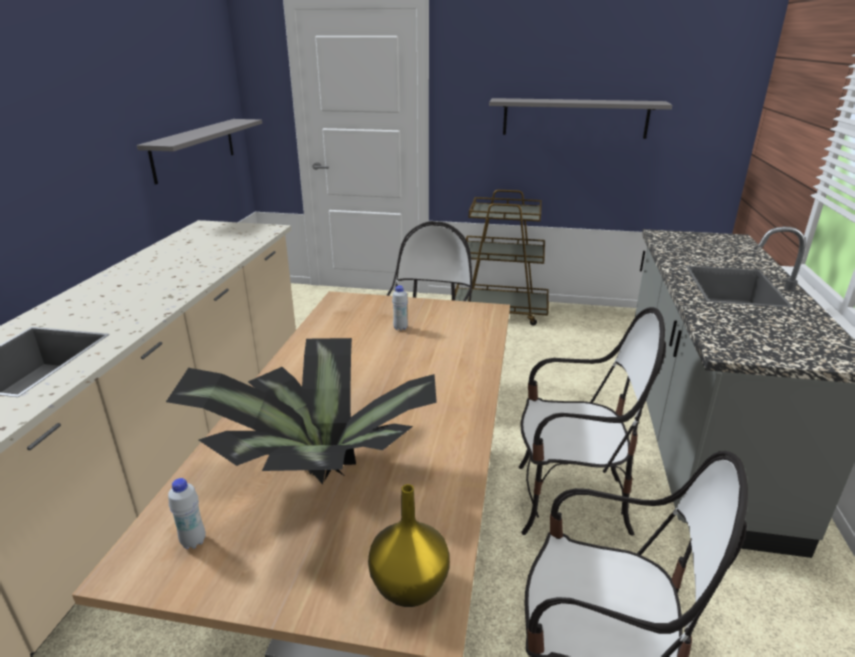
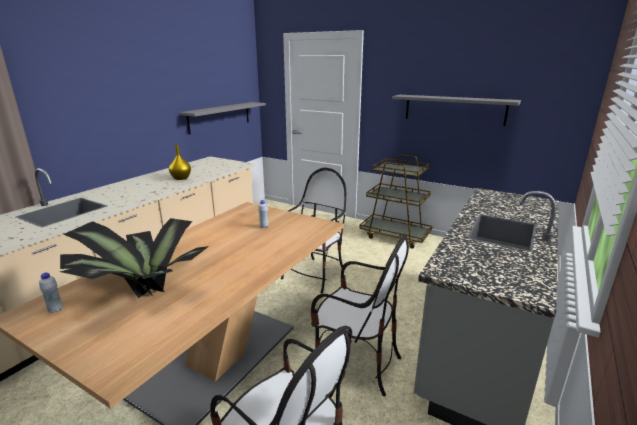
camera: 20 degrees right, 5 degrees down
(410, 588) = (124, 359): yellow vase -> yellow vase (181, 178)

